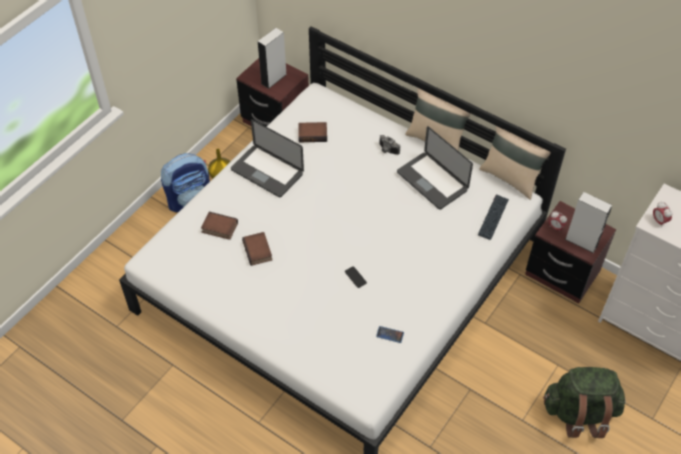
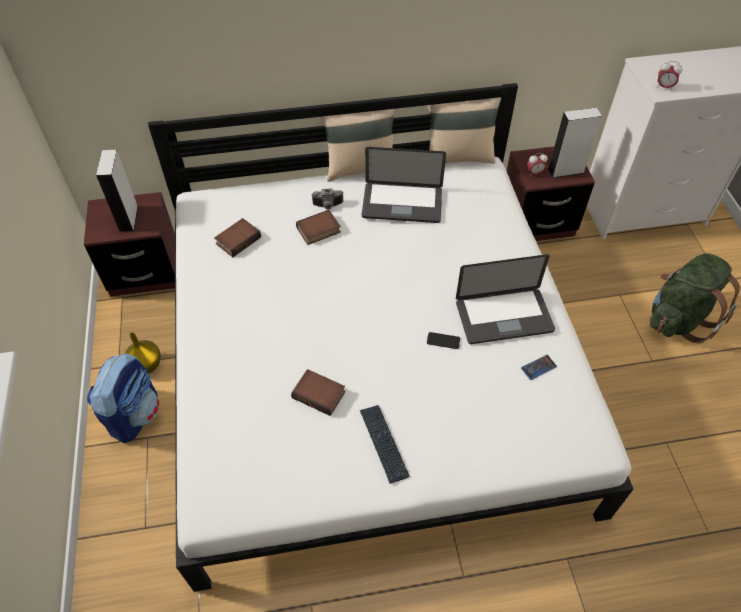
camera: 45 degrees left, 0 degrees up
(219, 228) = (249, 406): book -> book (318, 231)
(267, 172) = (233, 309): laptop -> laptop (504, 317)
(493, 217) = (487, 197): keyboard -> keyboard (383, 443)

